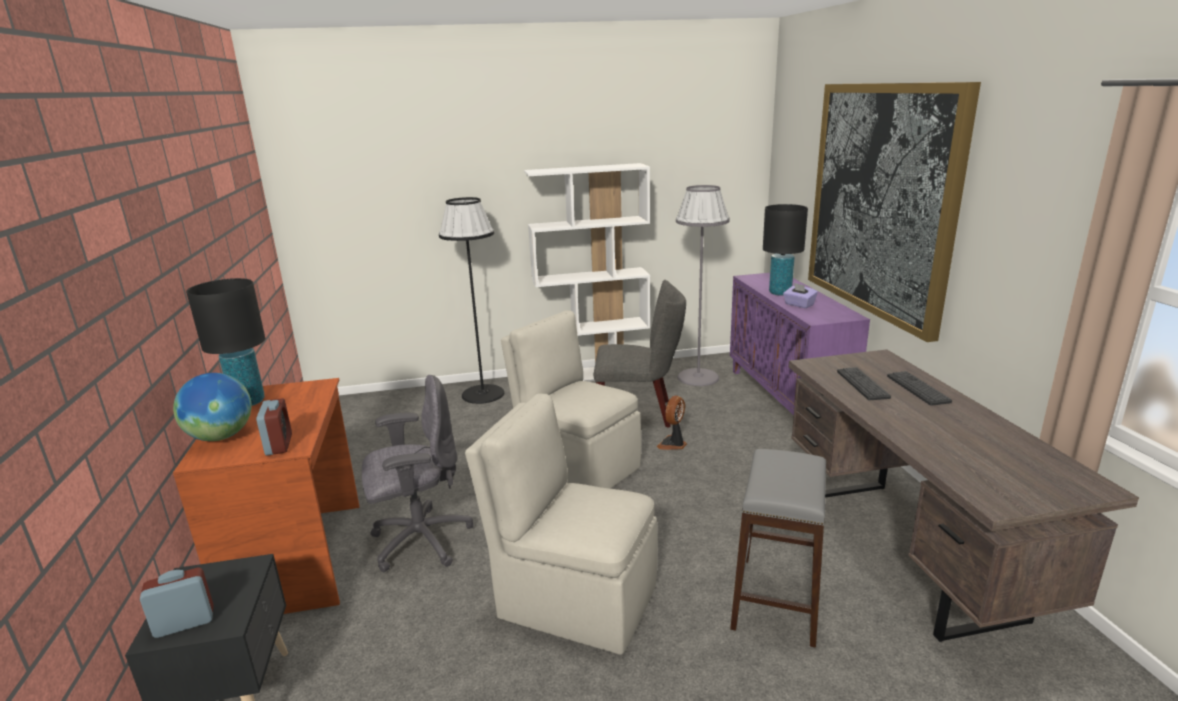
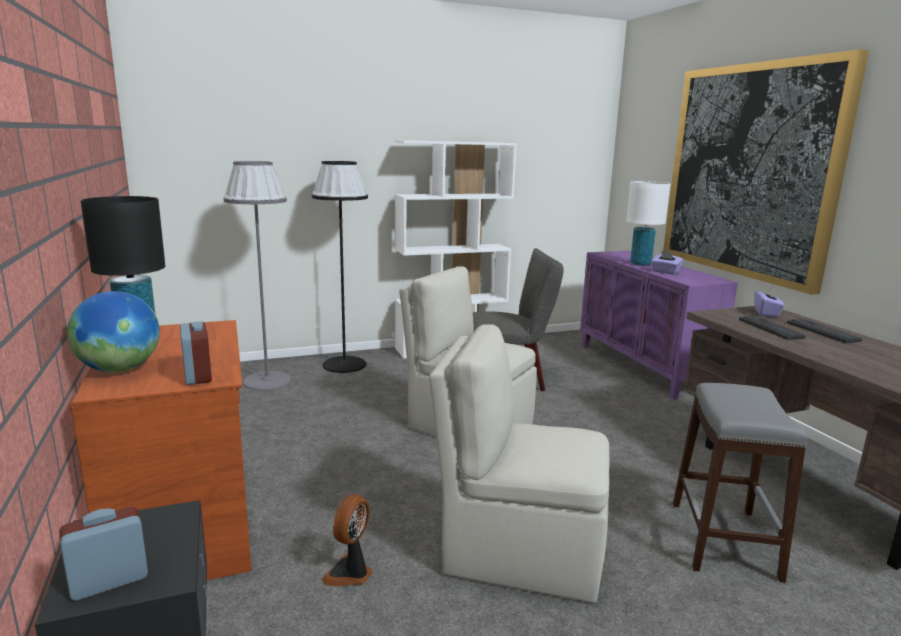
camera: 10 degrees left, 5 degrees down
(420, 541) = (325, 501): grey office chair -> none
(673, 444) = (555, 405): fan -> fan (350, 573)
(698, 377) = (552, 350): grey floor lamp -> grey floor lamp (267, 381)
(780, 293) = (640, 264): black table lamp -> white table lamp
(875, 362) = (766, 313): none -> purple tissue box

